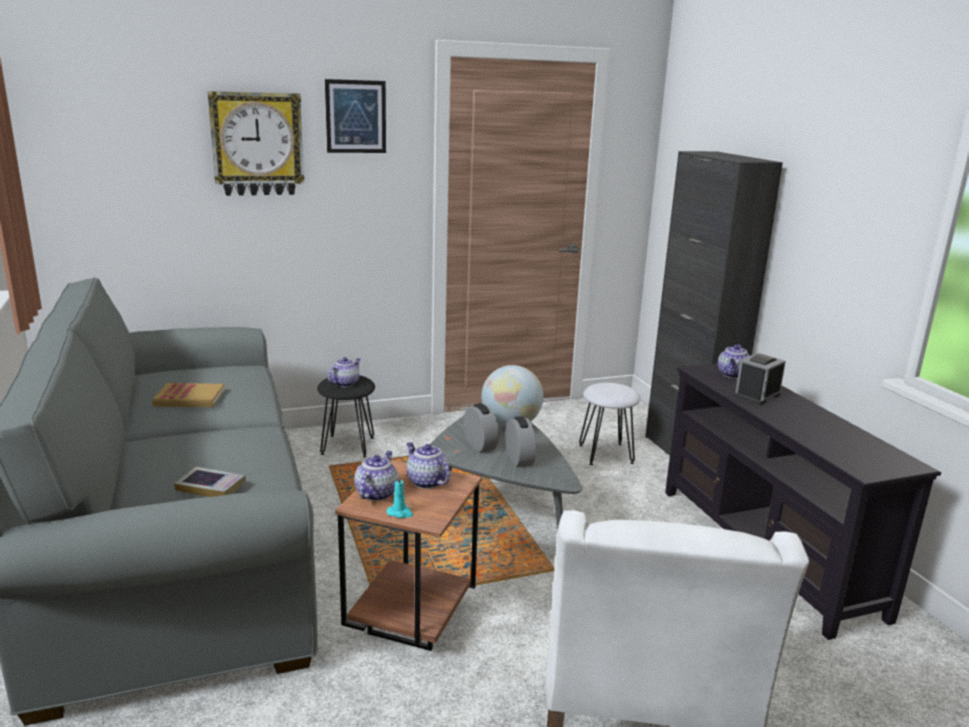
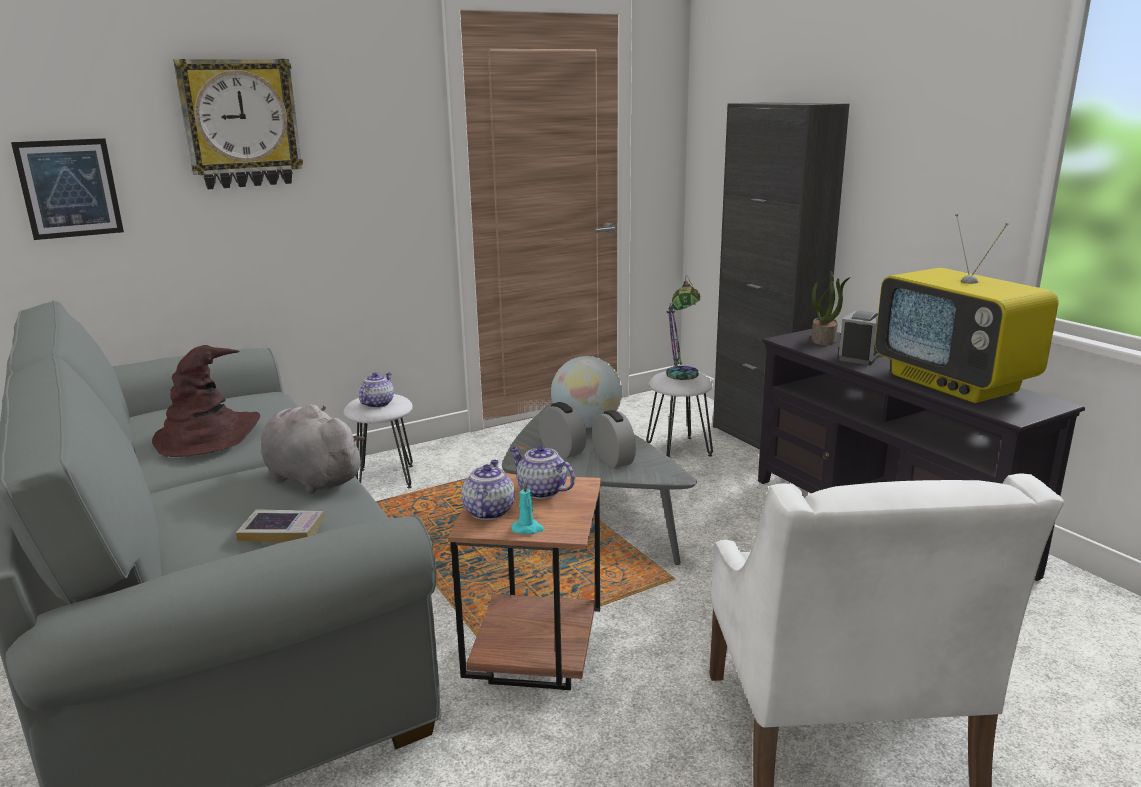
camera: 10 degrees left, 0 degrees up
(189, 398) = (207, 435): book -> brown hat
(251, 445) = (311, 478): none -> grey plush toy
(348, 445) = (385, 478): black stool -> white stool
(356, 116) = (356, 85): picture -> picture (69, 188)
(612, 391) = (681, 378): none -> table lamp
(733, 375) = (824, 340): teapot -> potted plant
(830, 432) = (955, 383): none -> television

